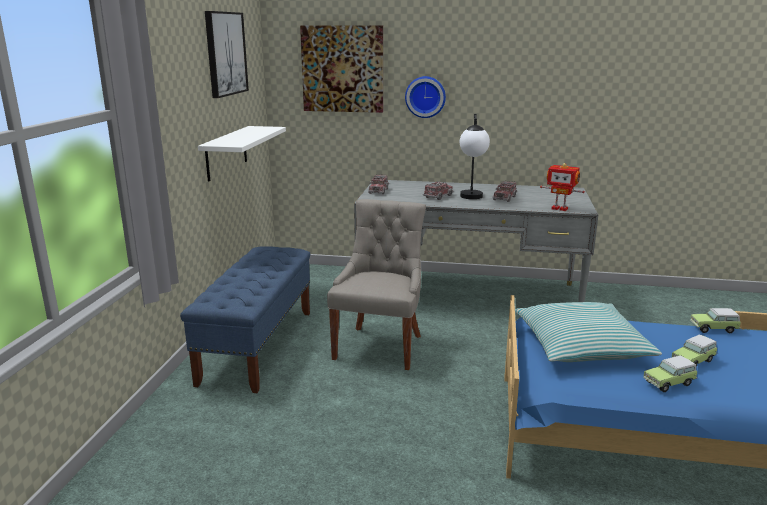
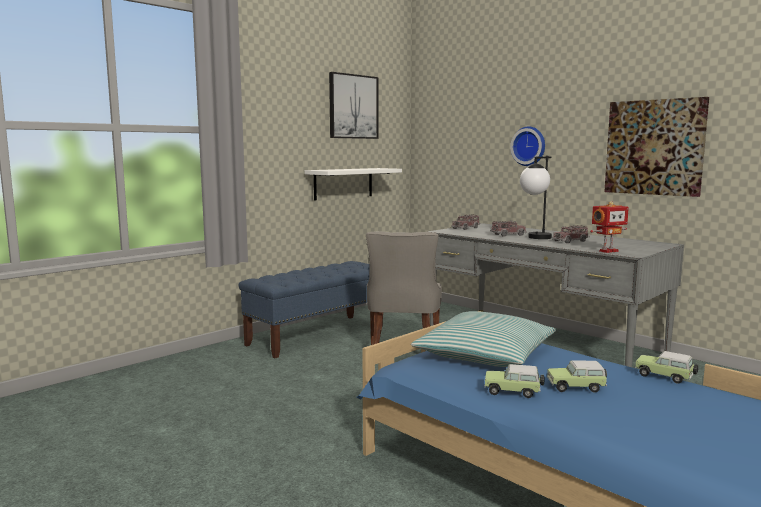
camera: 35 degrees right, 10 degrees down
(343, 69) = (464, 123): picture -> picture (654, 147)
(380, 346) = (402, 355): grey chair -> grey chair turned 135 degrees clockwise
(559, 208) = (607, 251): toy robot -> toy robot turned 90 degrees counterclockwise

